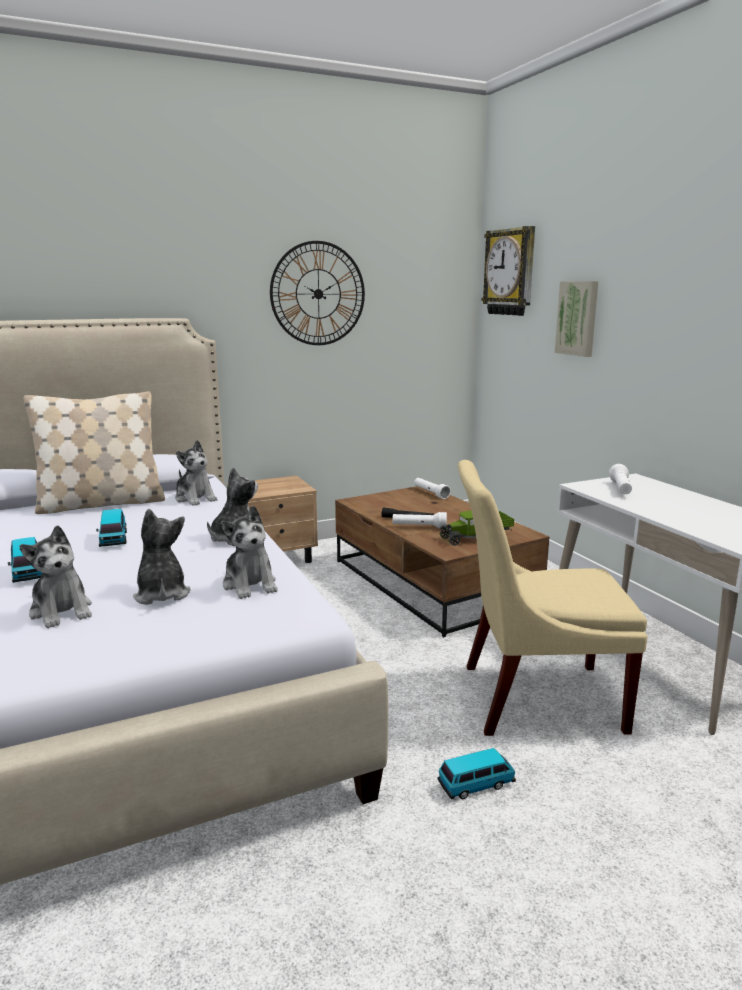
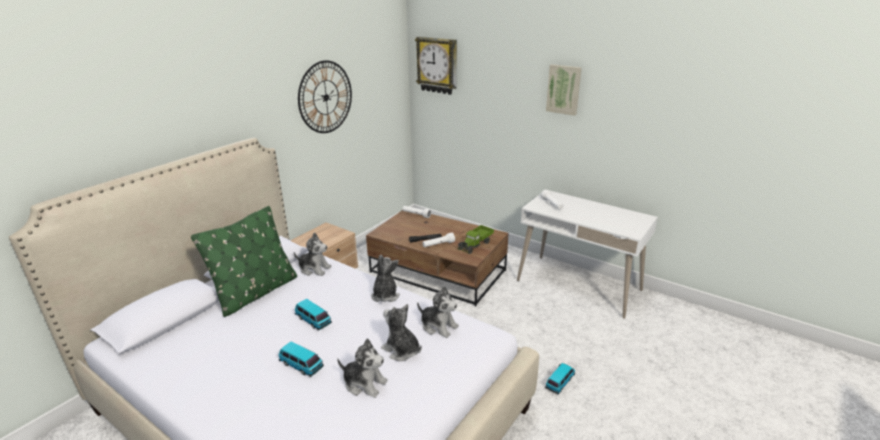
camera: 30 degrees left, 10 degrees up
(101, 504) = (256, 292): beige pillow -> green pillow
(533, 697) = (544, 326): beige chair -> none
(578, 318) = (495, 100): picture -> picture (564, 89)

